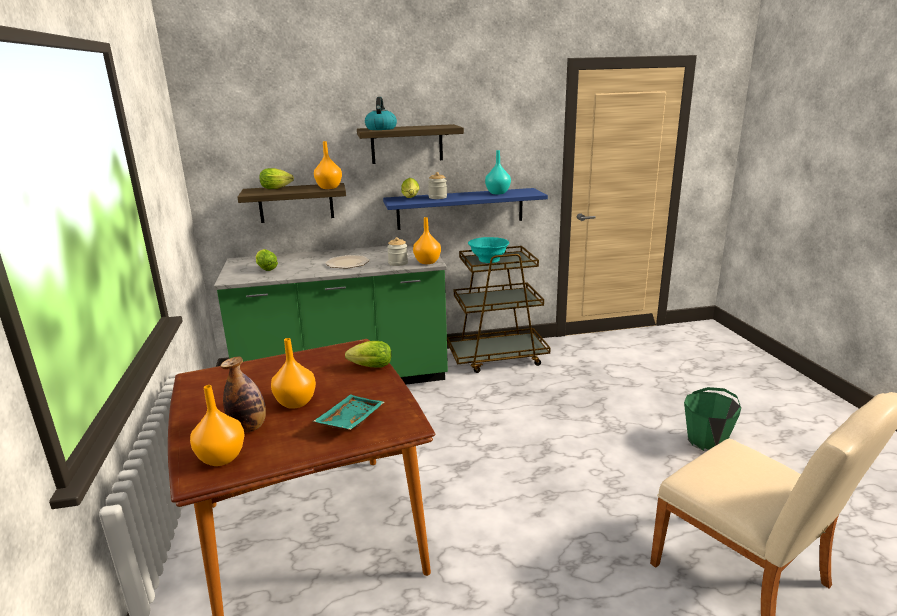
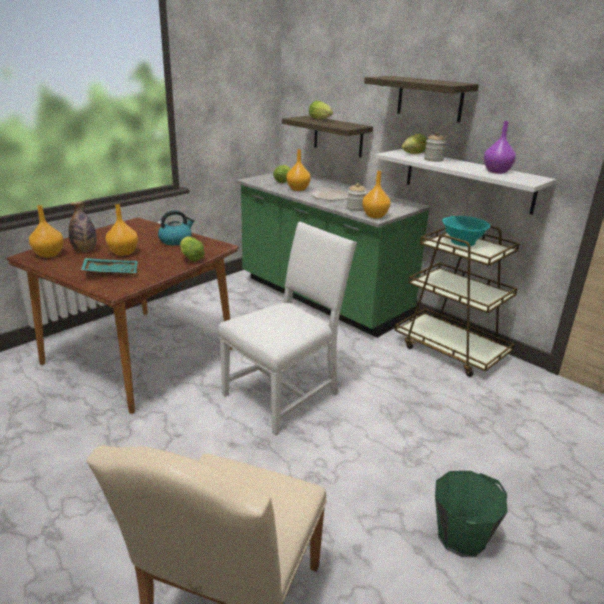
camera: 55 degrees right, 5 degrees up
(329, 187) = (346, 126): orange vase -> orange vase (298, 189)
(381, 129) = (395, 77): kettle -> kettle (176, 240)
(460, 208) = (468, 180): blue shelf -> white shelf
(485, 457) = (285, 394): none -> white chair
(498, 193) = (496, 172): turquoise vase -> purple vase

